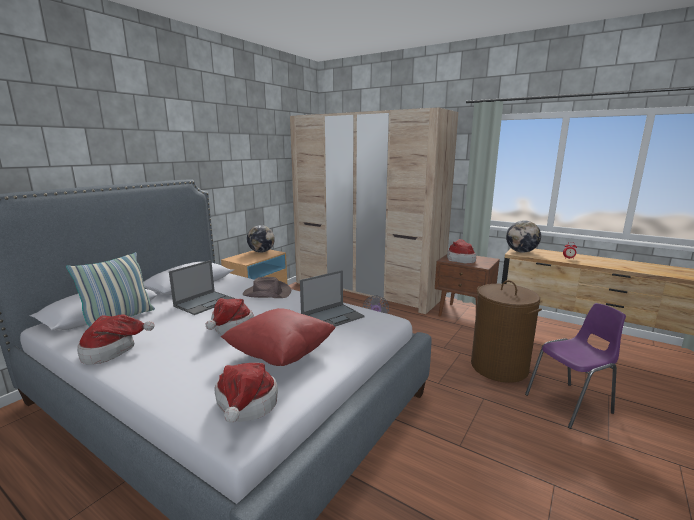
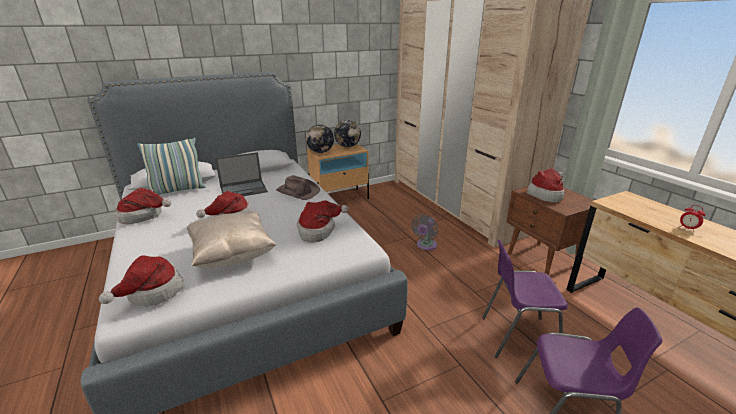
camera: 30 degrees right, 10 degrees up
(280, 354) = (233, 255): red pillow -> beige pillow
(333, 316) = (319, 230): laptop -> hat
(498, 367) = (517, 337): brown laundry basket -> purple chair
(521, 252) = (622, 202): globe -> globe (320, 152)

